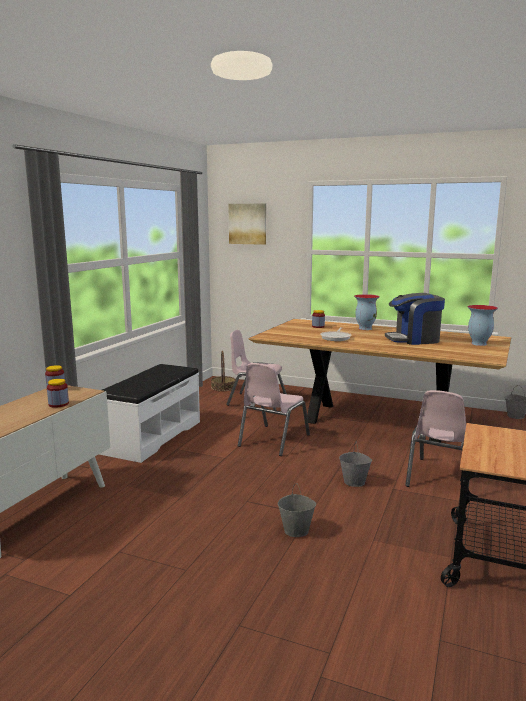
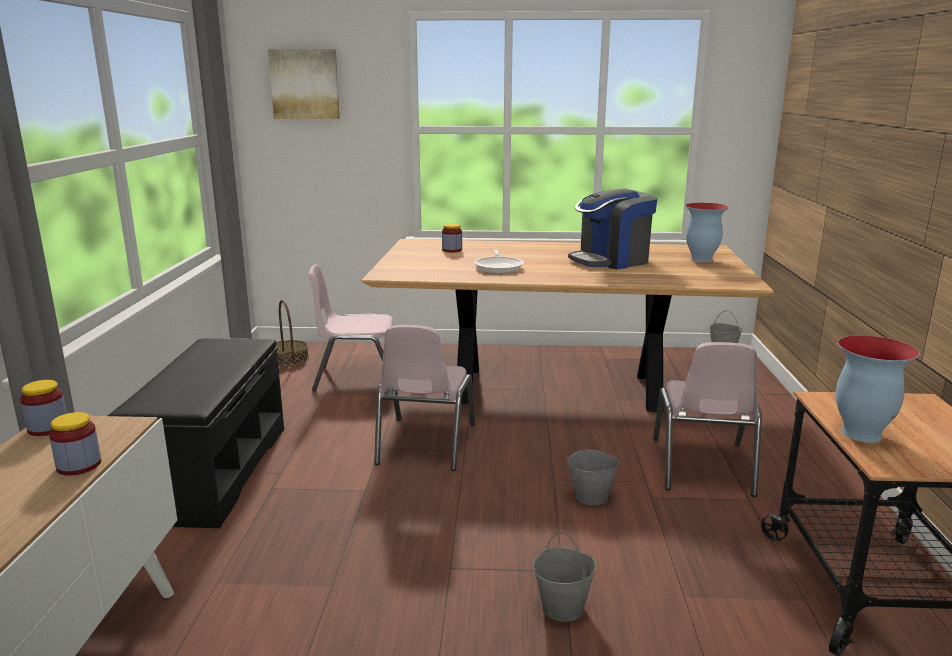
camera: 20 degrees left, 5 degrees up
(151, 437) = (212, 471): white bench -> black bench
(365, 328) = (523, 248): vase -> vase (860, 433)

